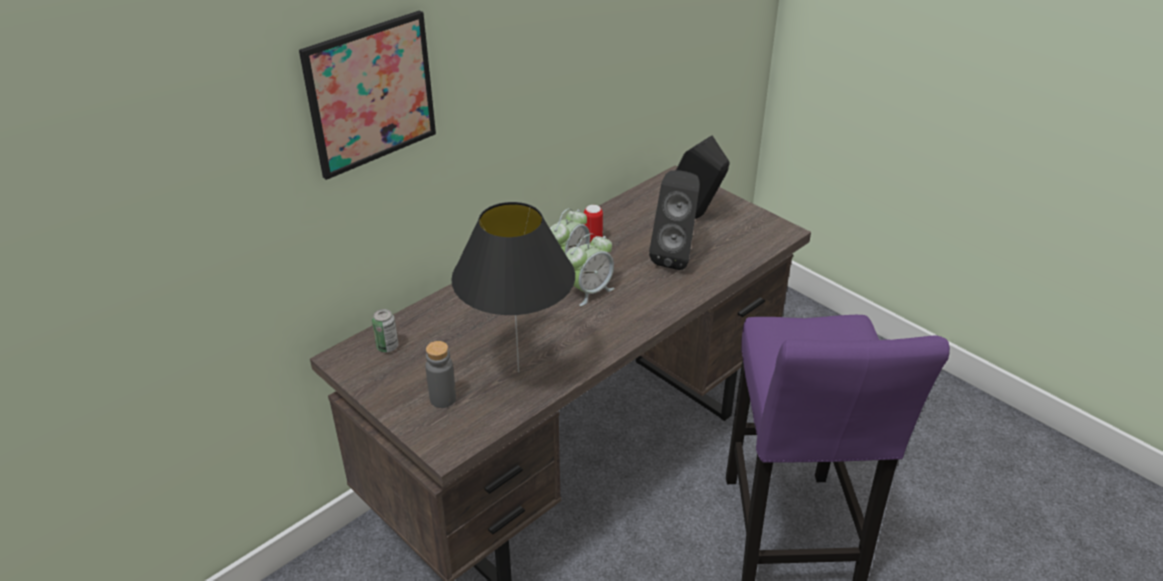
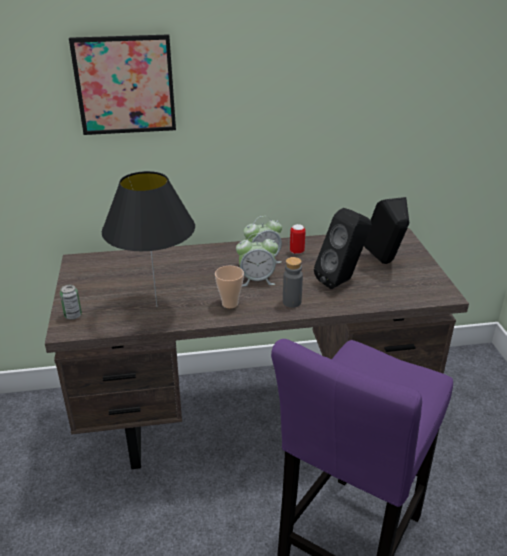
camera: 35 degrees right, 5 degrees down
(387, 347) = (106, 264): can -> can (73, 315)
(443, 399) = (98, 303): grey bottle -> grey bottle (292, 302)
(593, 331) = (230, 303): none -> cup

